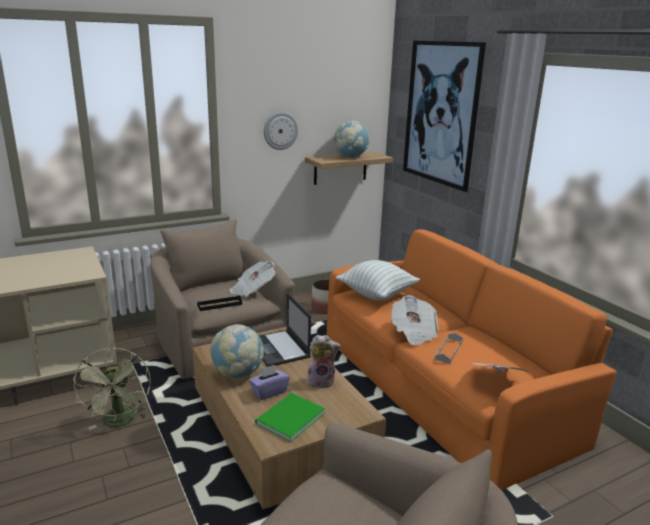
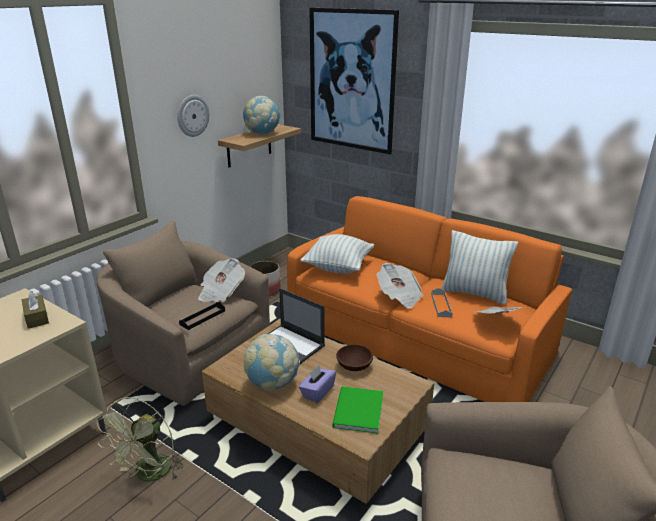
camera: 25 degrees left, 5 degrees up
(78, 266) = (36, 317): none -> brown tissue box
(120, 422) = (149, 475): green fan -> green fan turned 60 degrees clockwise
(321, 381) = (354, 366): plush toy -> brown bowl
(498, 349) = (474, 293): none -> pillow

